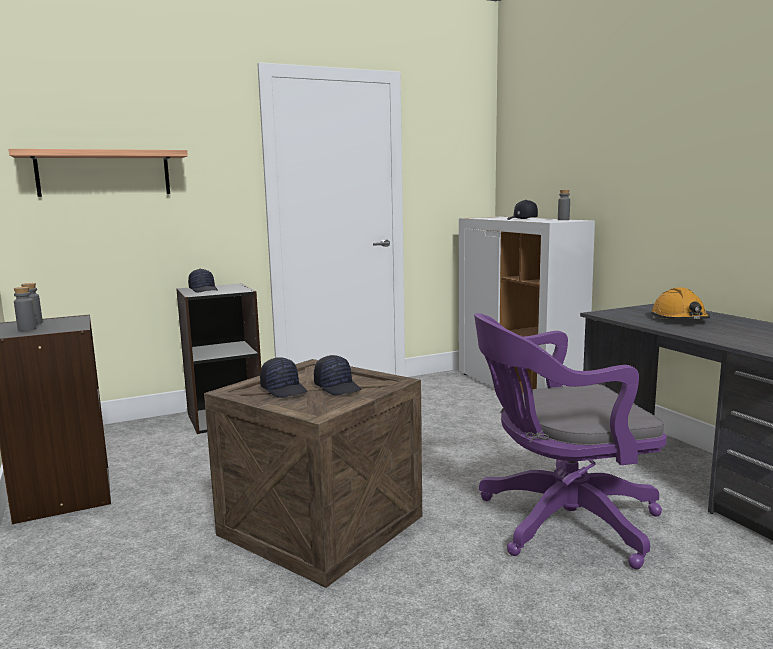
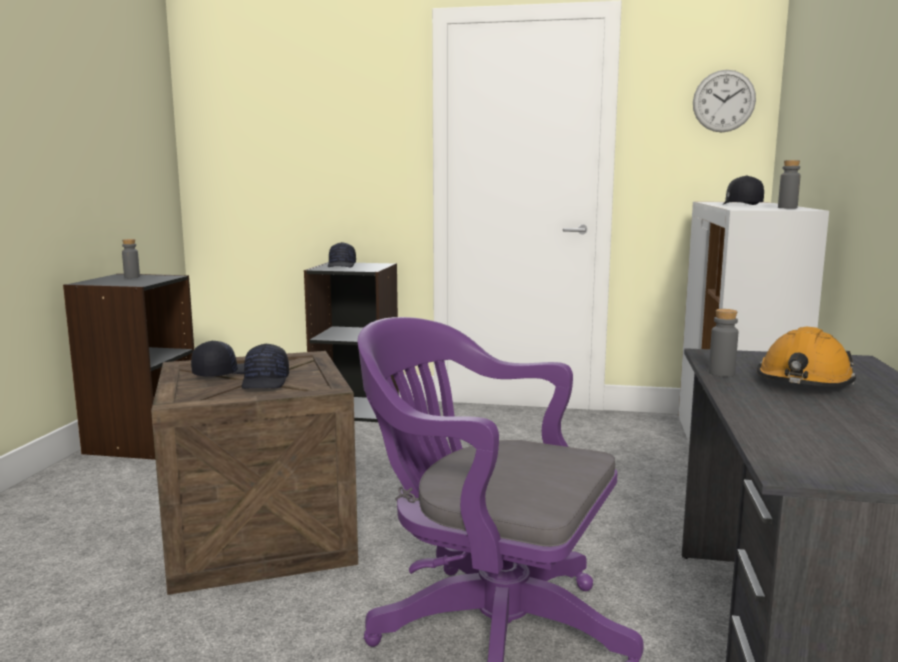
camera: 35 degrees right, 0 degrees up
(27, 329) = (112, 280): grey bottle -> grey bottle (721, 373)
(104, 173) = (271, 138): shelf -> none
(284, 389) = (222, 373): black cap -> black cap turned 135 degrees counterclockwise
(466, 148) = (724, 101): none -> wall clock

